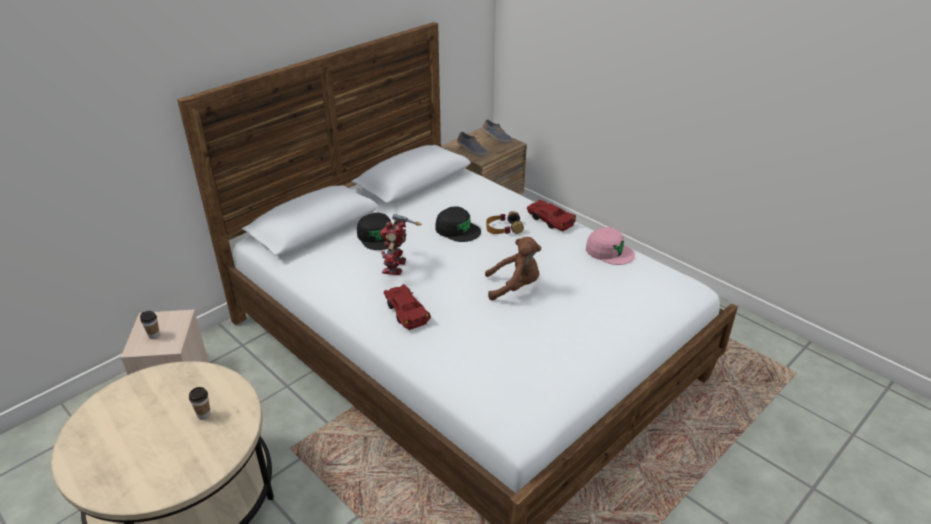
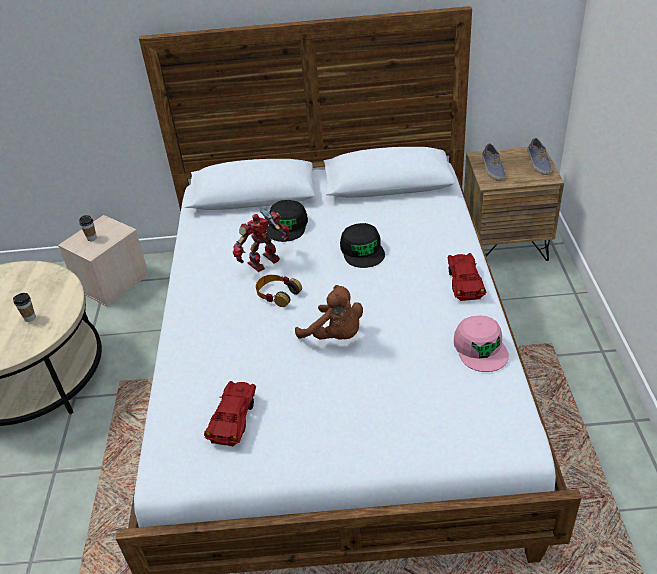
camera: 45 degrees right, 5 degrees up
(406, 311) = (220, 309): red toy car -> red toy car (234, 418)
(503, 228) = (406, 269): headphones -> headphones (277, 294)

